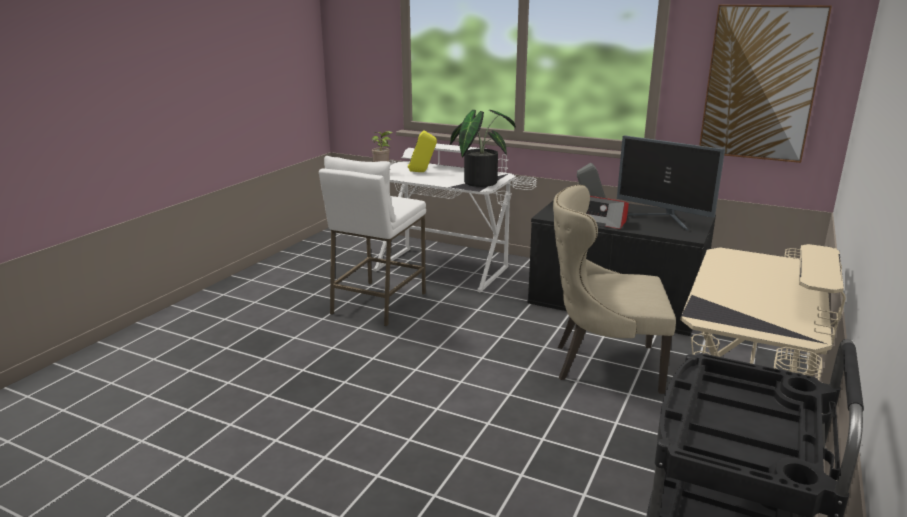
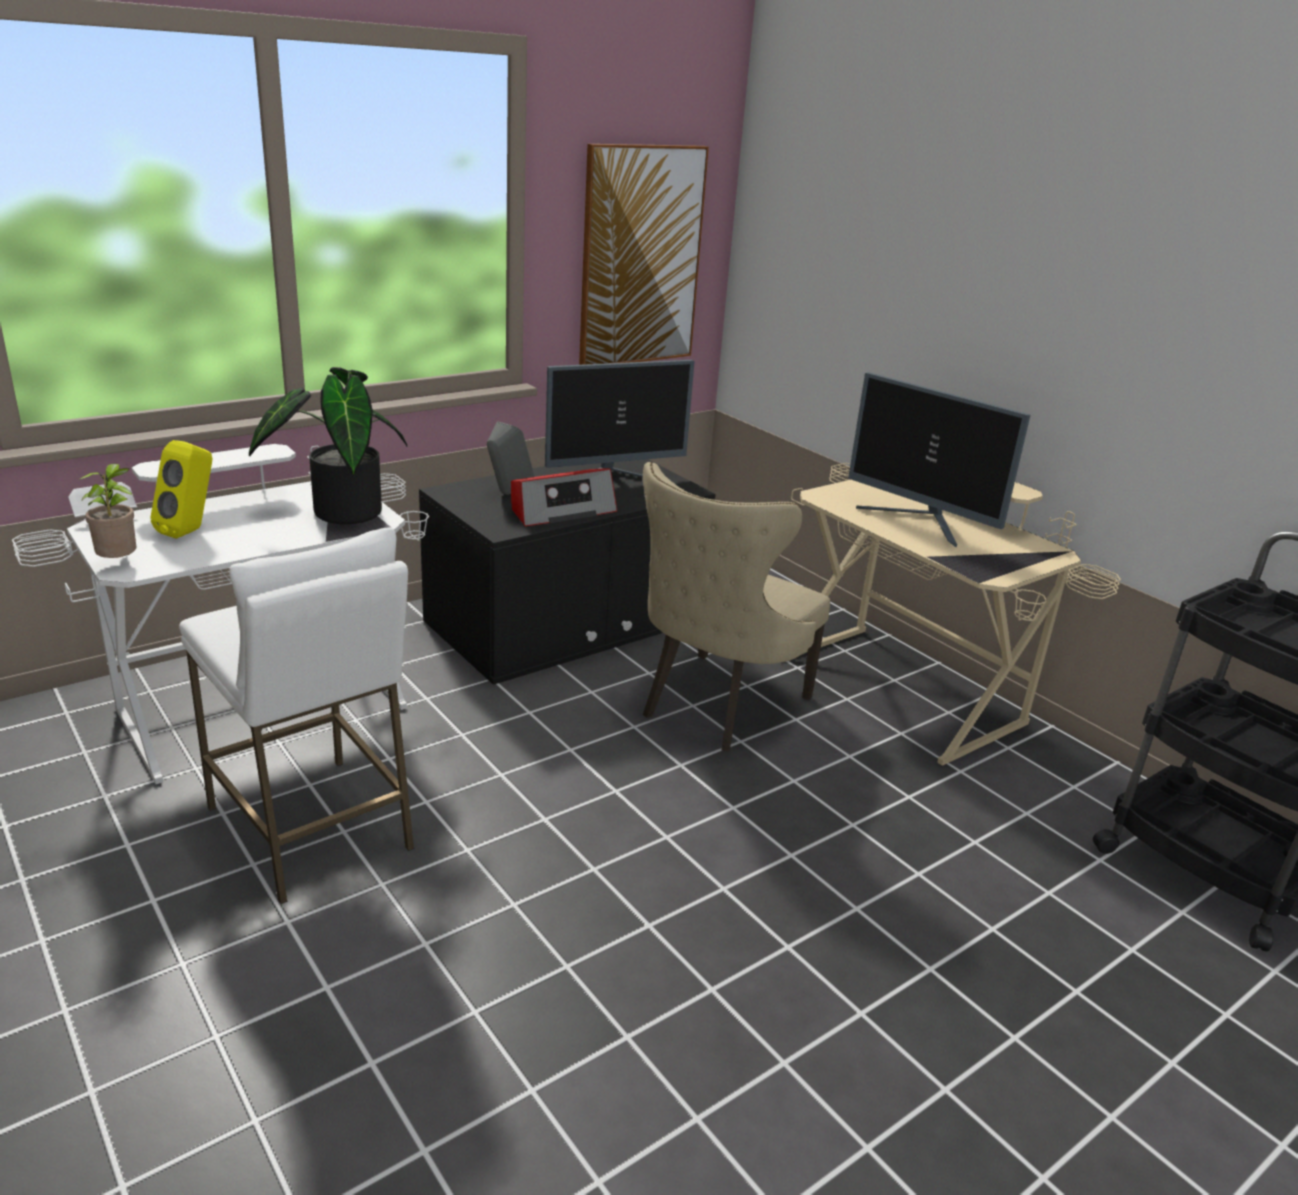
camera: 65 degrees left, 5 degrees up
(751, 285) = (921, 523): none -> monitor

